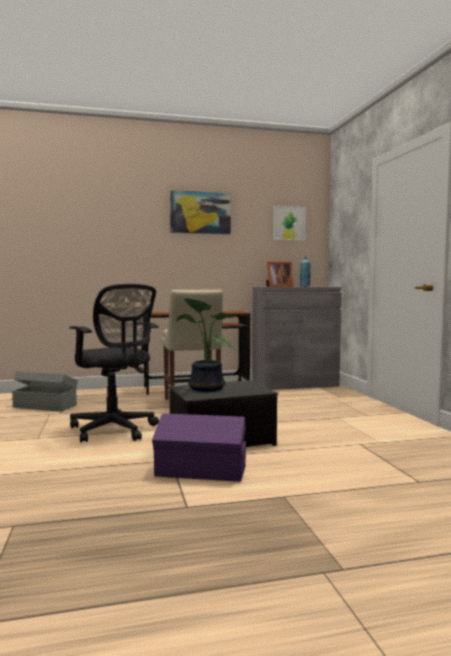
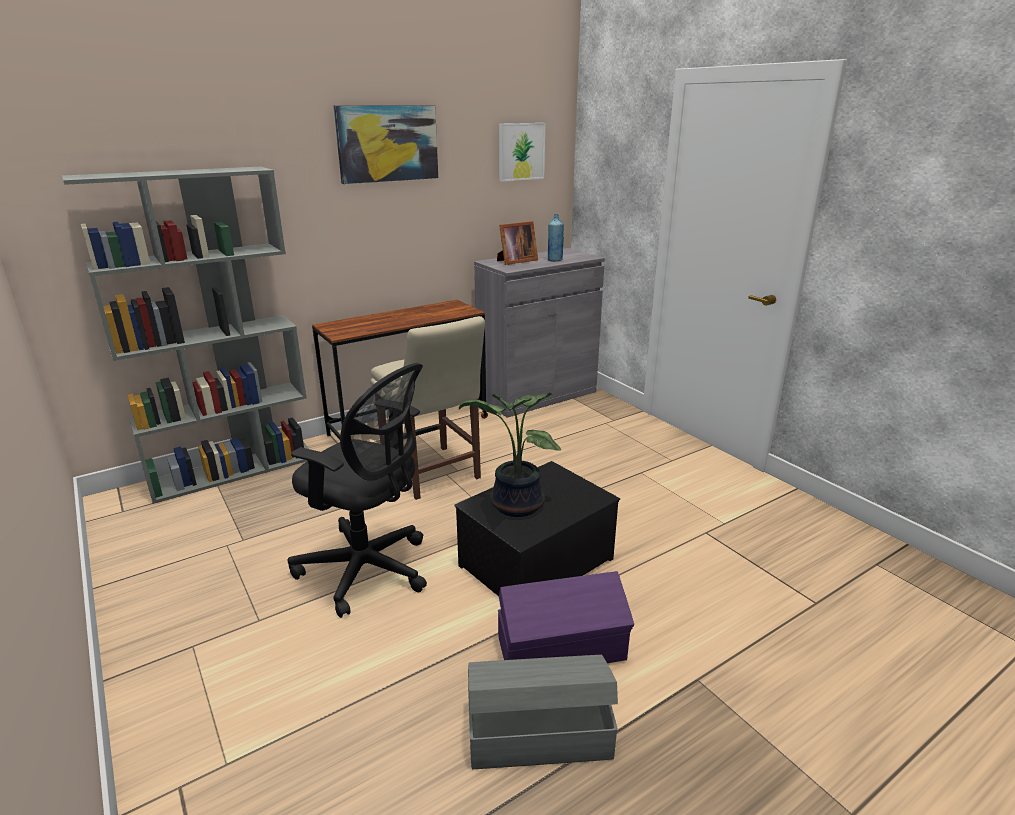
camera: 20 degrees left, 20 degrees up
(45, 406) = (201, 522): grey storage box -> grey storage box (537, 733)
(81, 392) = (234, 470): none -> grey bookcase

